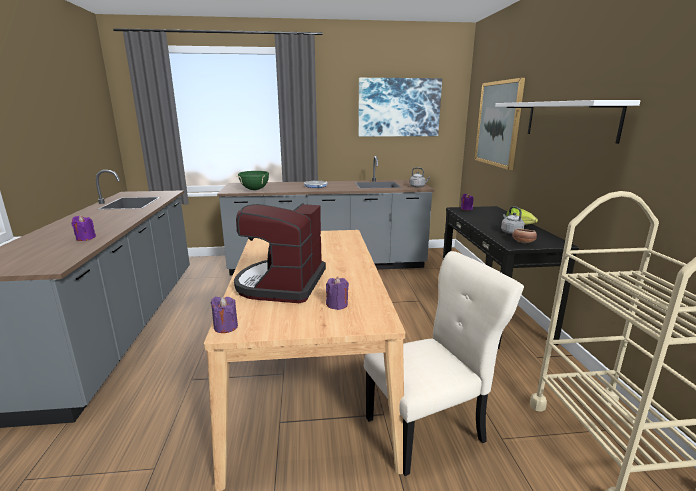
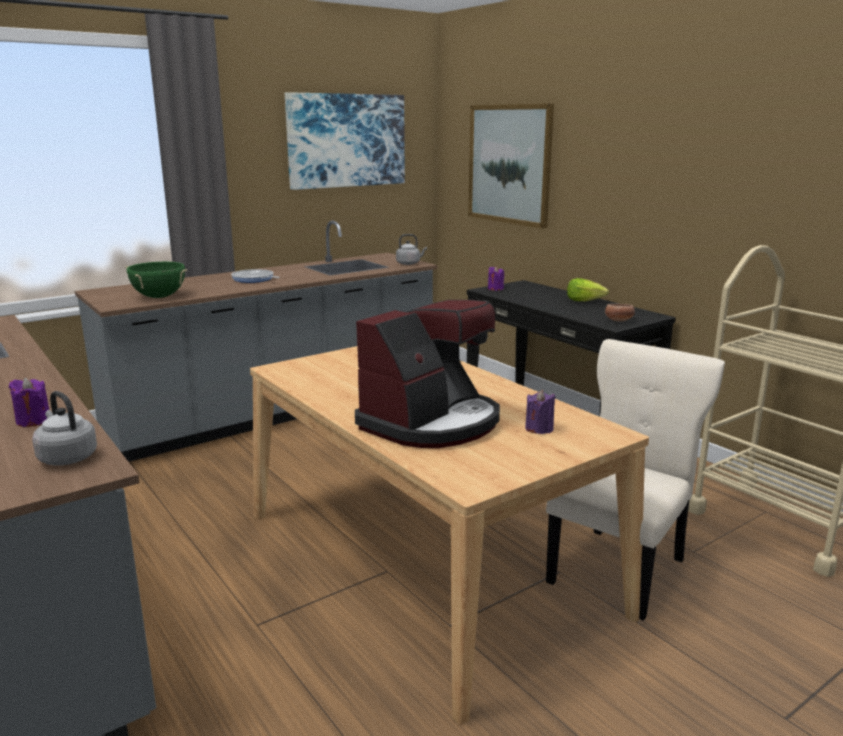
camera: 30 degrees left, 0 degrees up
(226, 327) = (458, 484): purple candle -> none
(281, 284) = (431, 422): coffee machine -> coffee machine turned 120 degrees counterclockwise
(510, 232) = (588, 310): grey kettle -> grey kettle (66, 457)
(569, 120) = (638, 162): white shelf -> none

